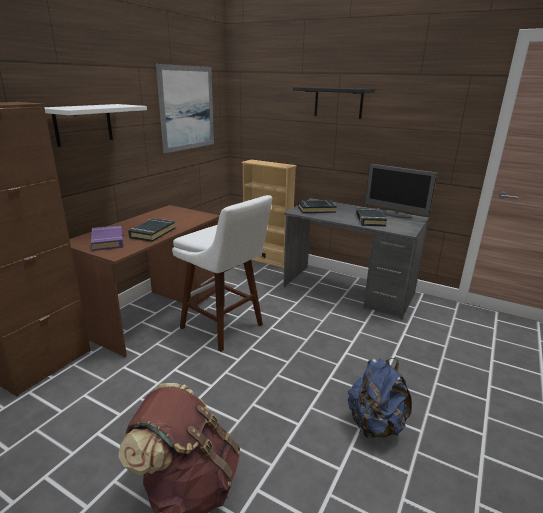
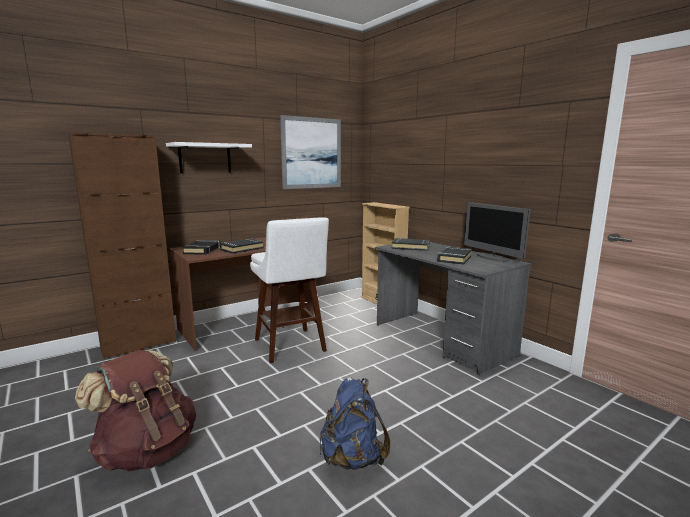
camera: 25 degrees right, 10 degrees down
(108, 241) = (203, 250): purple book -> black book
(338, 102) = (444, 143): black shelf -> none

